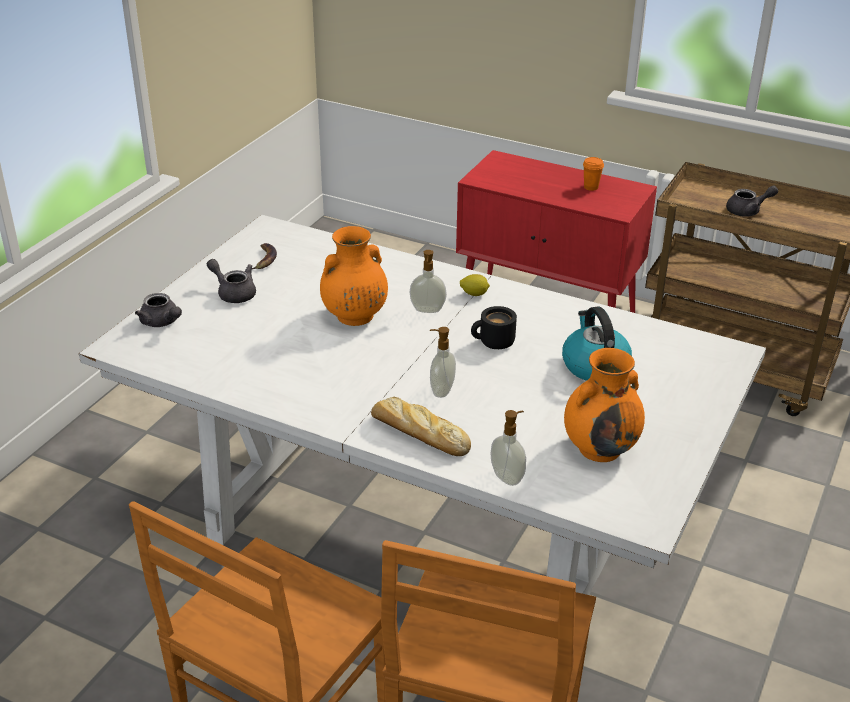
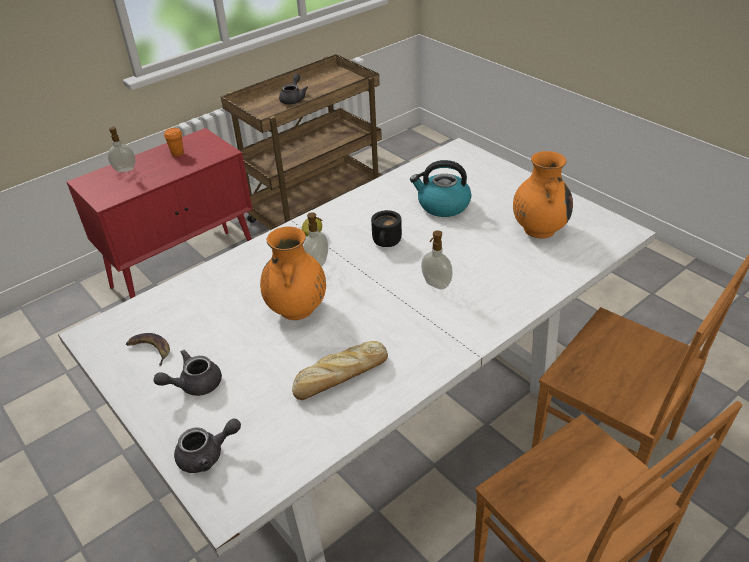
camera: 65 degrees left, 5 degrees up
(418, 434) = (487, 311): bread -> bread (339, 377)
(508, 477) = (558, 278): soap dispenser -> soap dispenser (125, 169)

